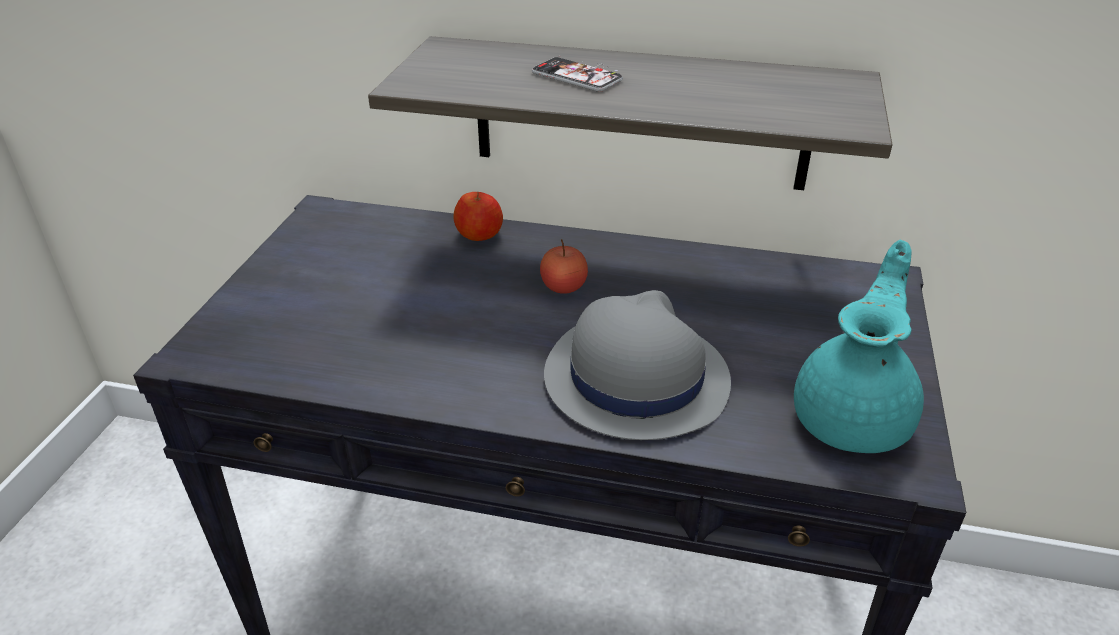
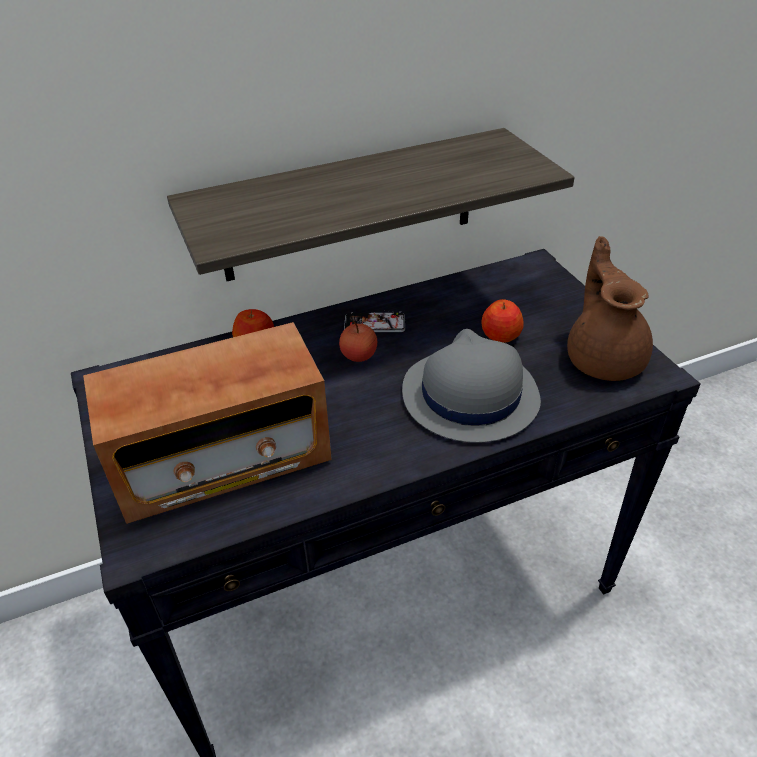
camera: 35 degrees left, 5 degrees up
(334, 321) = (223, 460): none -> radio
(576, 76) = (331, 193): phone -> phone (374, 324)
(746, 335) = (500, 335): none -> apple
(854, 417) = (604, 358): turquoise teapot -> brown teapot

